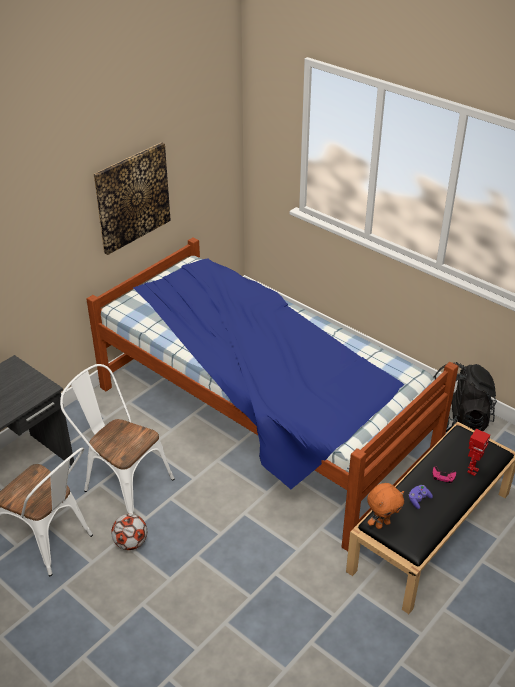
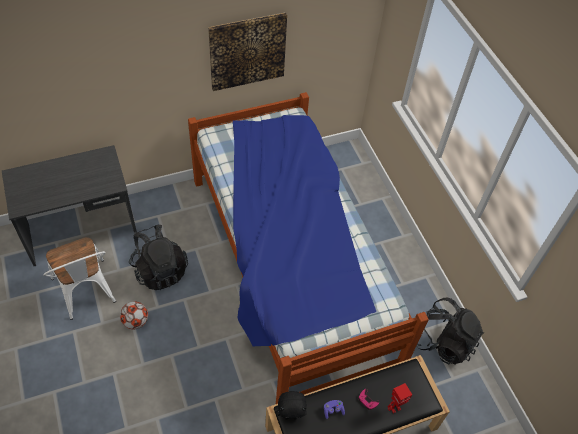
camera: 25 degrees right, 15 degrees up
(122, 483) = (160, 270): white chair -> black backpack
(382, 524) = (290, 416): orange plush toy -> black plush toy

